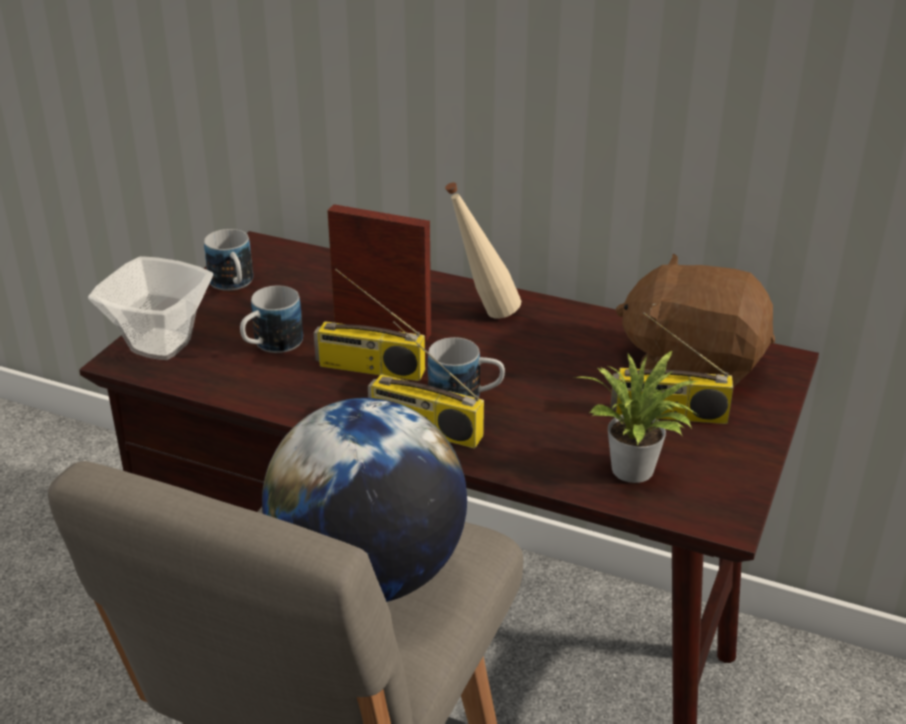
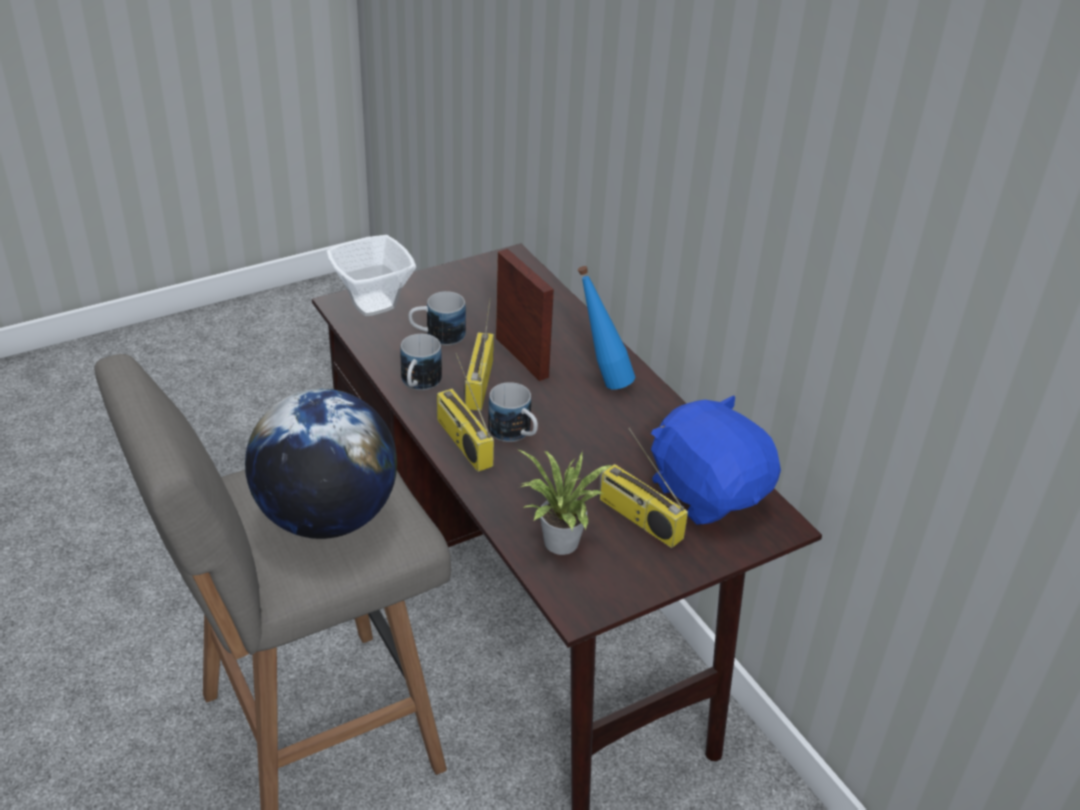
camera: 35 degrees right, 5 degrees up
(234, 285) = (464, 280): mug -> mug (418, 384)
(369, 369) = (478, 382): radio -> radio turned 45 degrees clockwise
(483, 315) = (602, 380): beige bottle -> blue bottle
(693, 363) = (708, 491): brown plush toy -> blue plush toy

